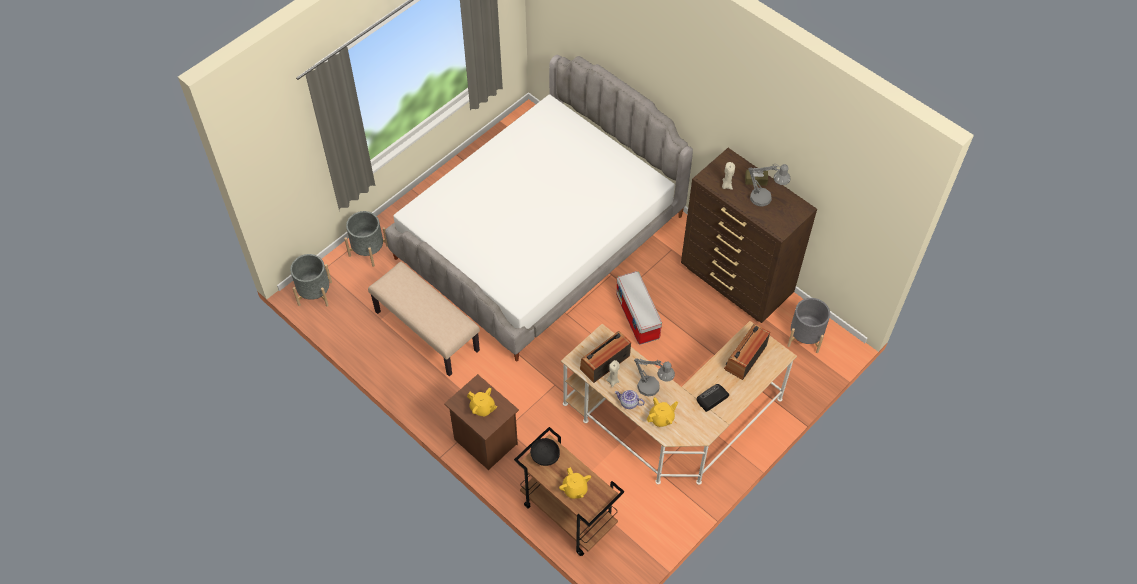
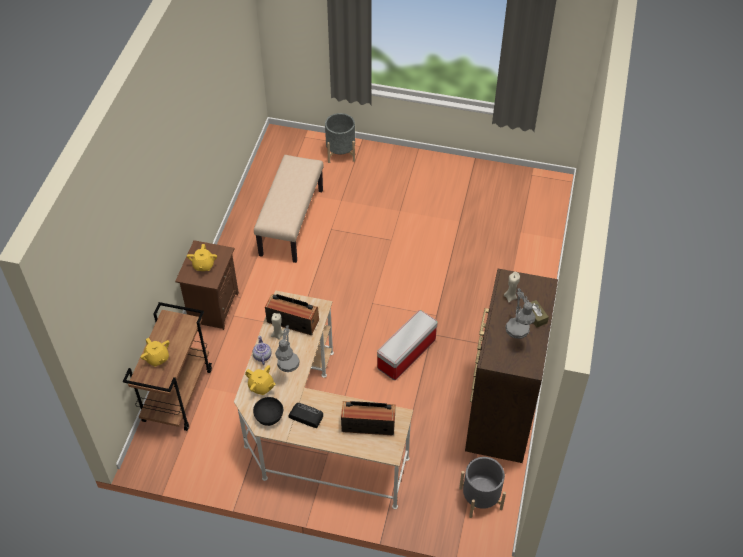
camera: 60 degrees right, 5 degrees down
(315, 293) = (279, 143): grey planter -> none
(538, 237) = (435, 248): bed -> none
(544, 456) = (177, 324): black bowl -> black bowl (269, 416)
(575, 489) = (157, 358): yellow teapot -> yellow teapot turned 75 degrees counterclockwise

